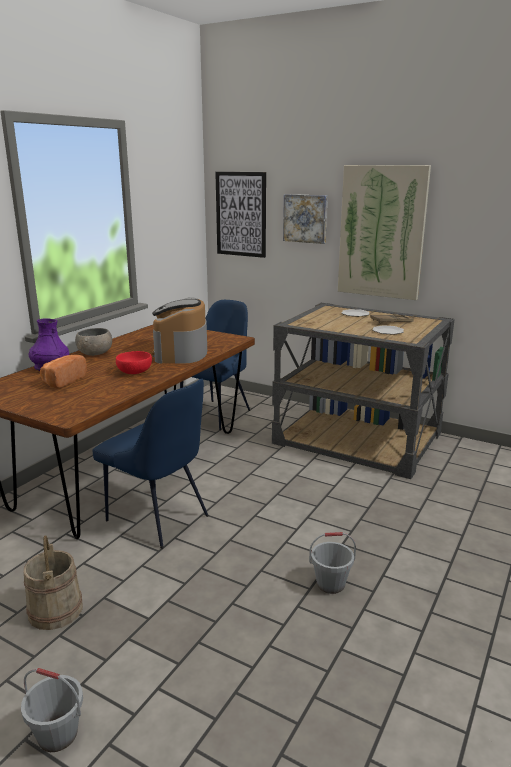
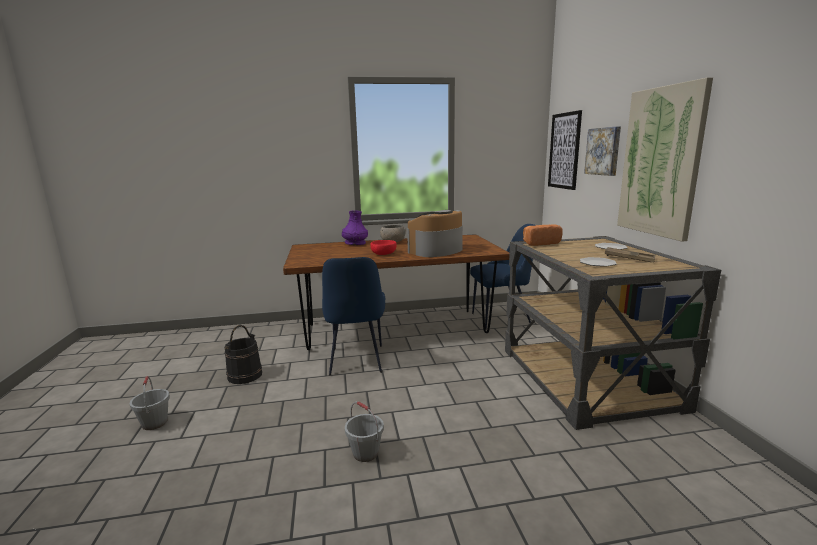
camera: 50 degrees right, 5 degrees down
(55, 610) = (244, 375): beige bucket -> black bucket
(62, 381) = (341, 250): bread -> bread (539, 243)

